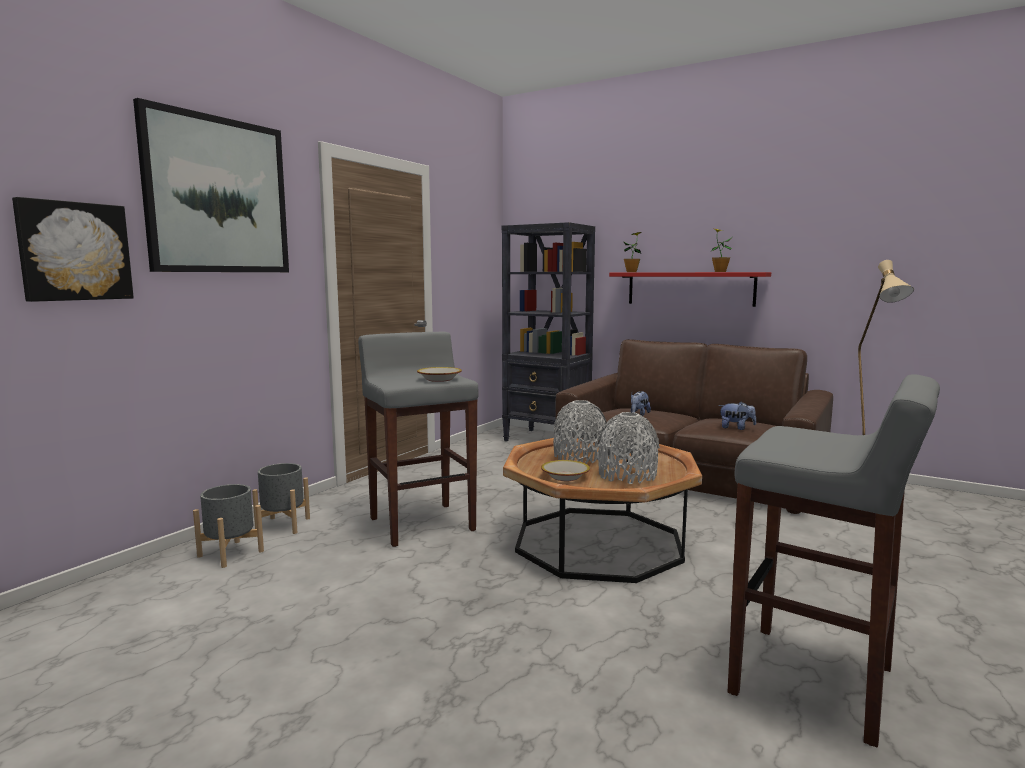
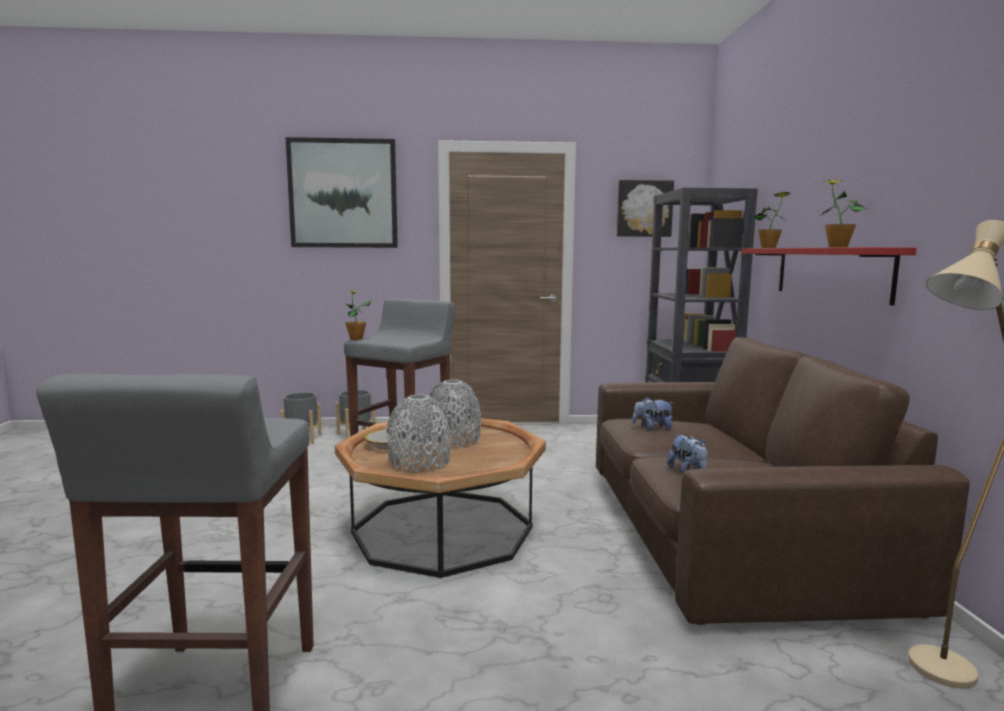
camera: 55 degrees right, 0 degrees up
(74, 251) = (248, 235): picture -> picture (644, 208)
(392, 385) = (356, 339): none -> potted plant
(439, 379) = (398, 340): bowl -> none

